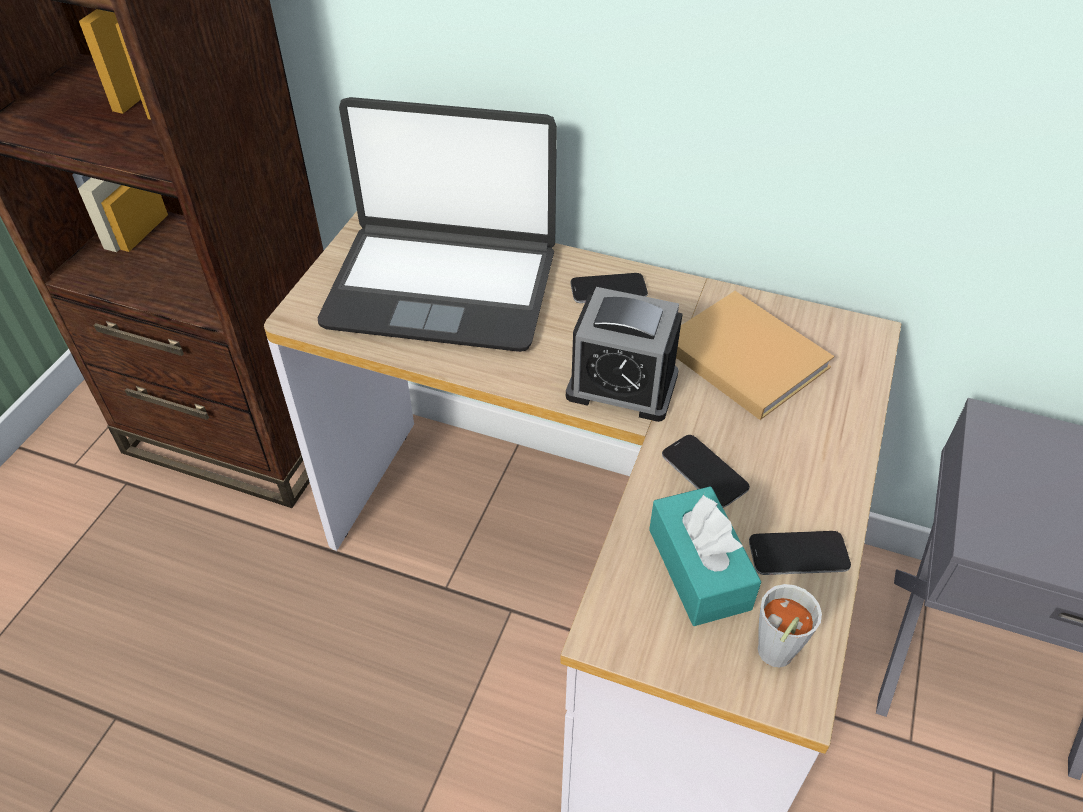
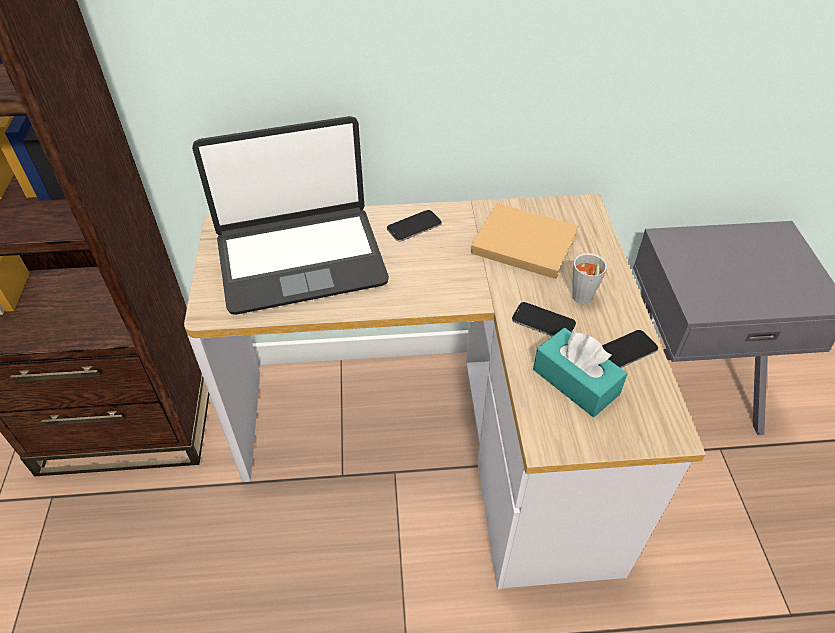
camera: 25 degrees left, 0 degrees up
(622, 385) = (461, 286): alarm clock -> none
(771, 657) = (646, 417): grey cup -> grey cup (581, 300)

